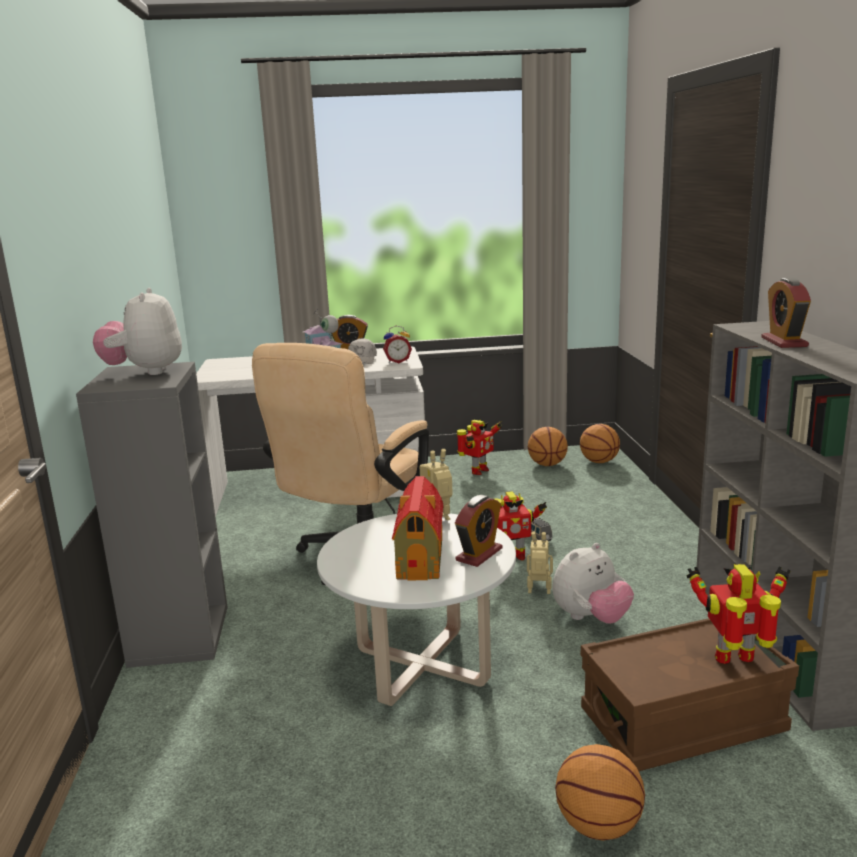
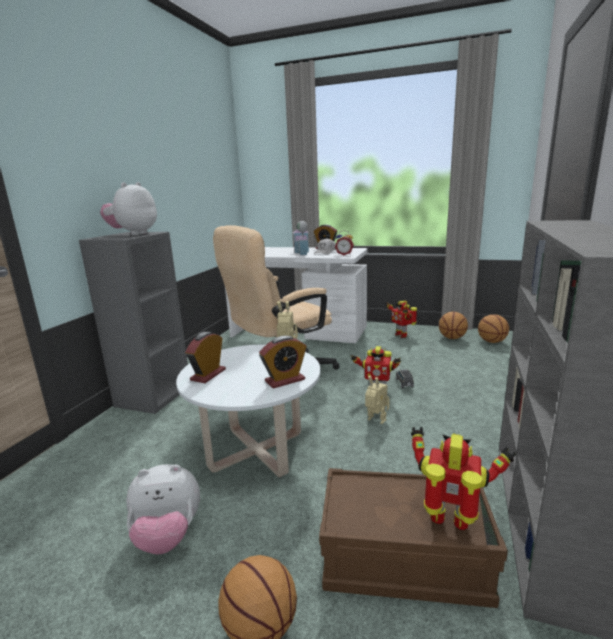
camera: 25 degrees right, 0 degrees up
(420, 558) = (246, 374): toy house -> none
(478, 471) = (401, 335): toy robot -> toy robot turned 90 degrees clockwise
(591, 618) = (397, 449): plush toy -> plush toy (168, 536)
(784, 342) = (569, 230): alarm clock -> alarm clock (208, 375)

